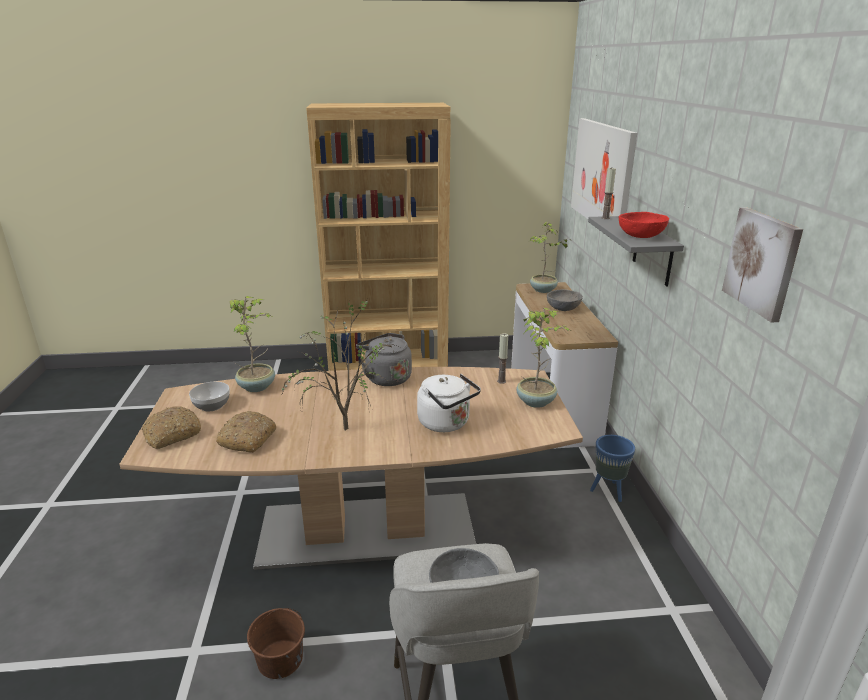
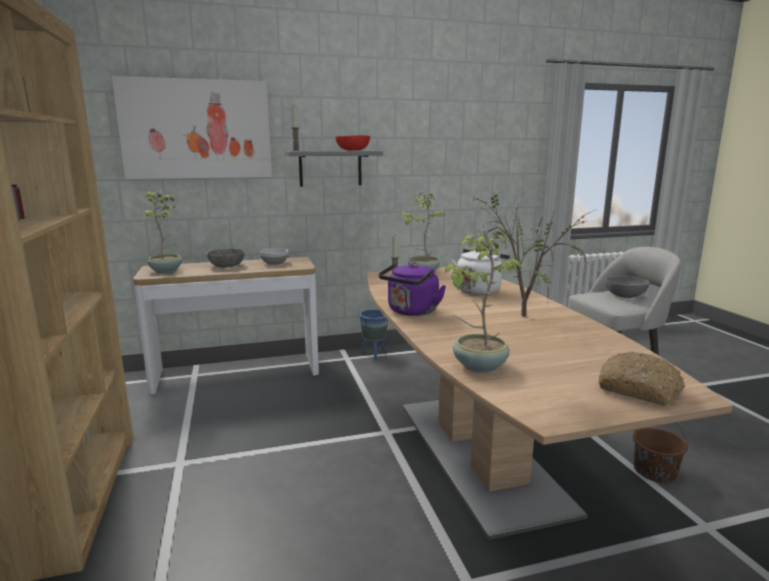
camera: 100 degrees left, 10 degrees down
(212, 406) = (552, 382): bowl -> bowl (275, 263)
(248, 439) = (589, 349): bread -> none
(386, 378) = (411, 312): grey kettle -> purple kettle
(762, 262) = (452, 136): picture -> none

